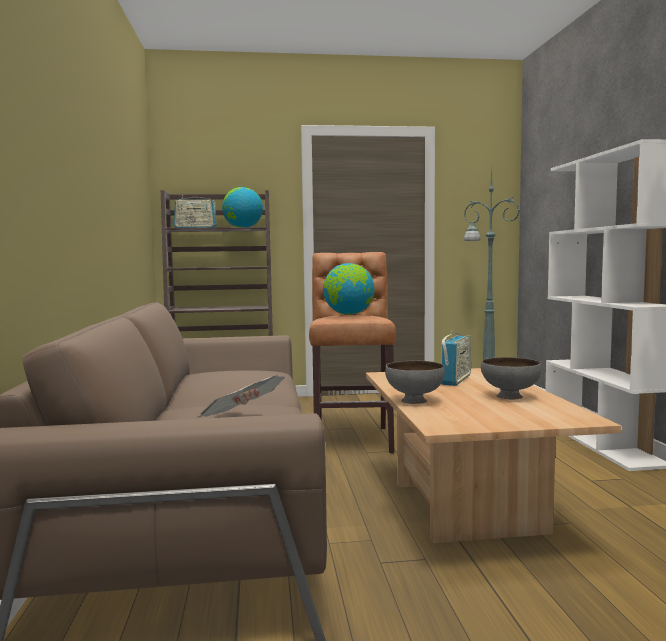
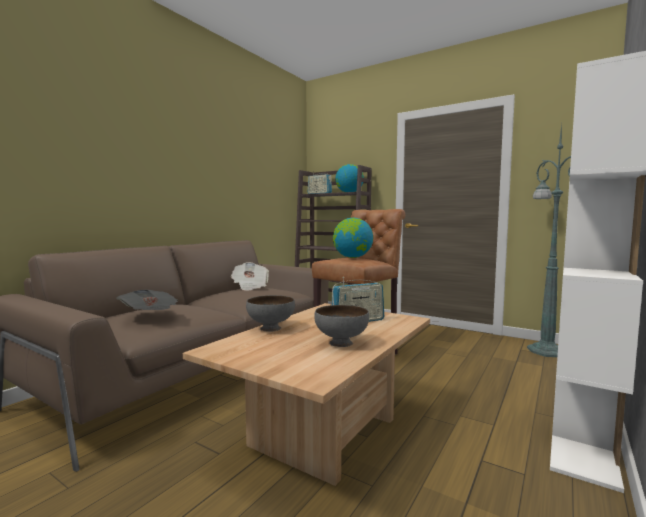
camera: 40 degrees right, 0 degrees up
(213, 371) = (250, 286): none -> newspaper

